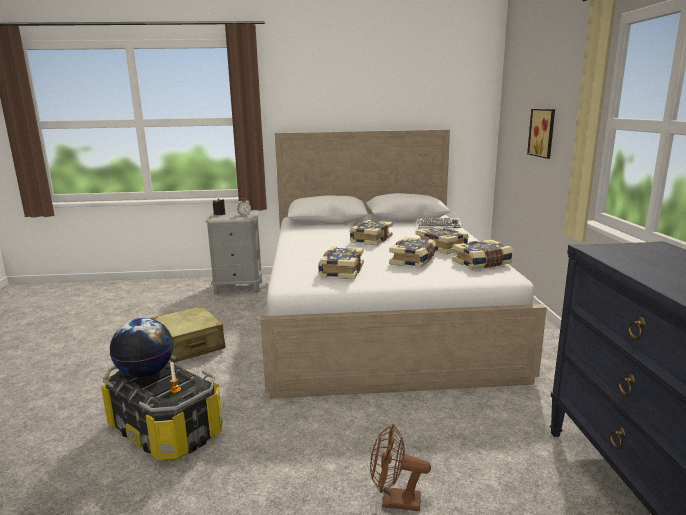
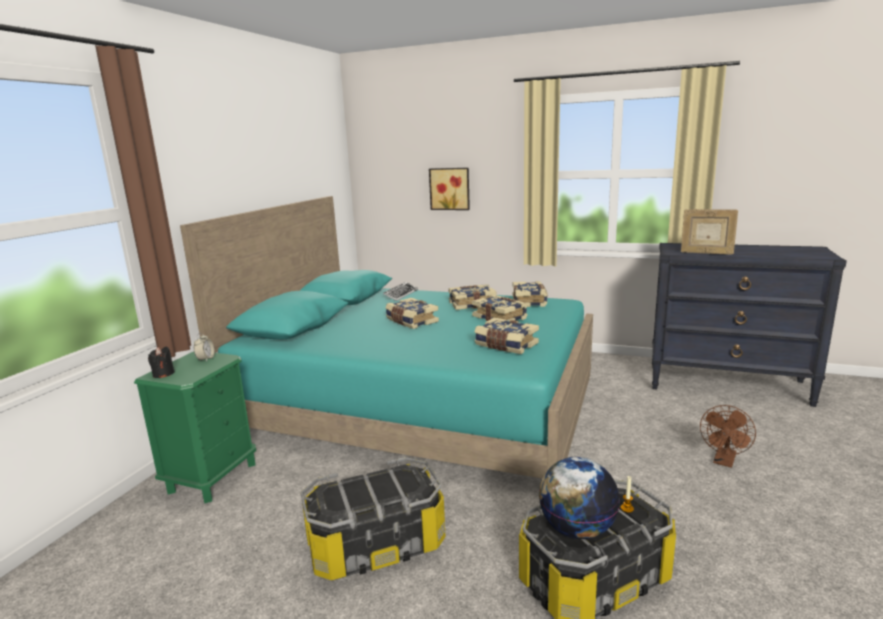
camera: 65 degrees left, 0 degrees up
(189, 345) = (376, 545): beige suitcase -> storage box
(239, 287) = (212, 477): grey nightstand -> green nightstand
(379, 316) = (420, 402): white bed -> turquoise bed
(623, 262) = (706, 253): none -> picture frame

